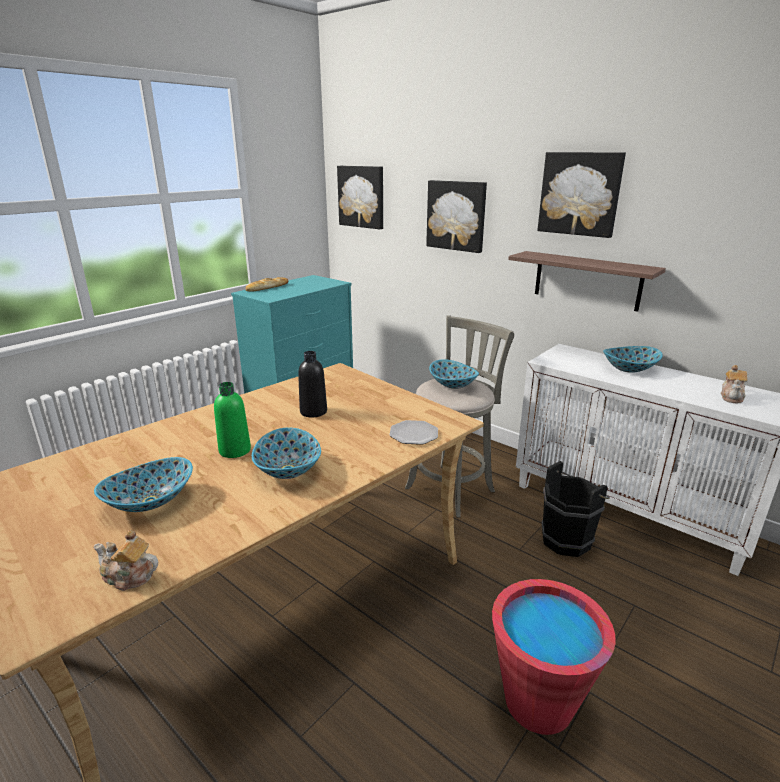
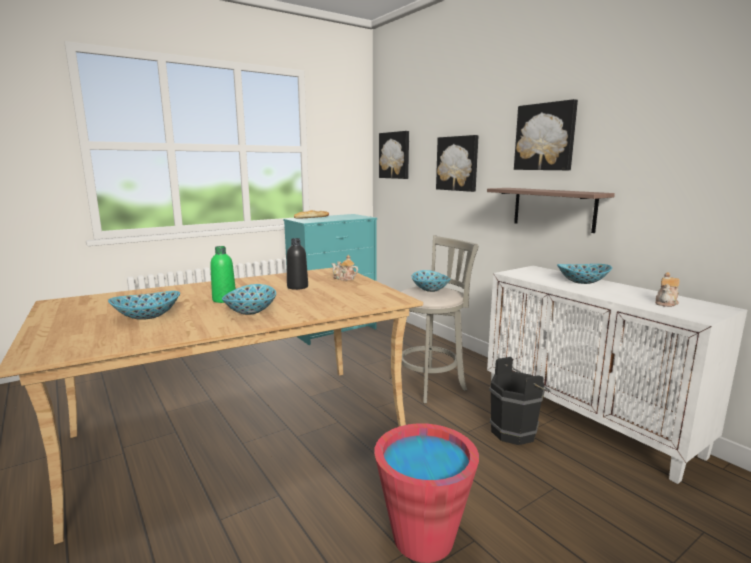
camera: 15 degrees right, 10 degrees down
(129, 577) = (102, 345): teapot -> teapot (344, 278)
(413, 434) = (359, 303): plate -> none

